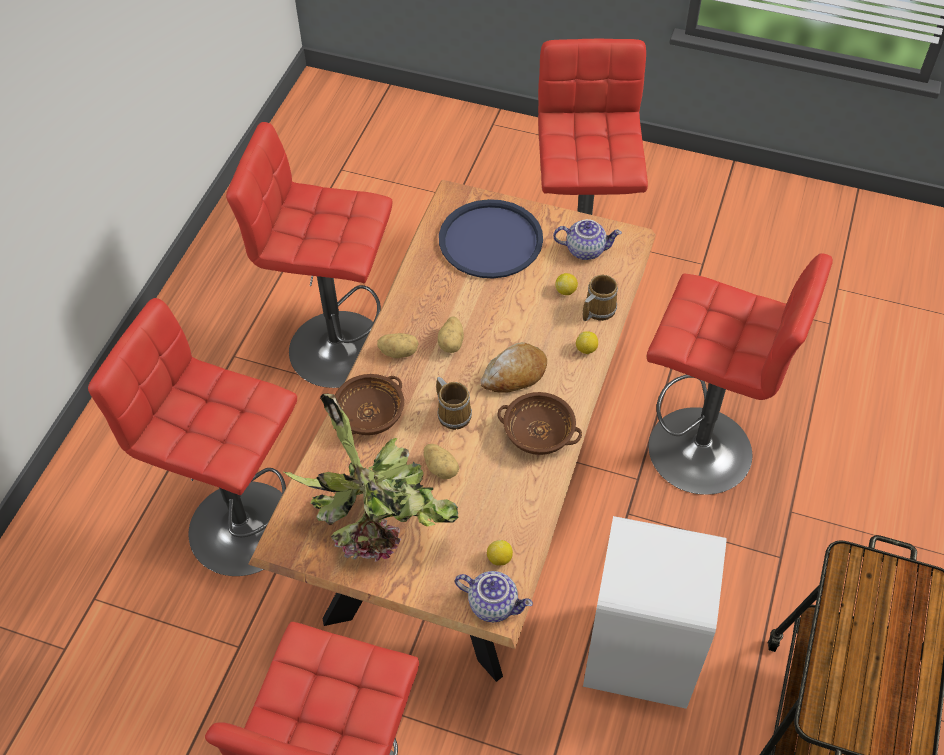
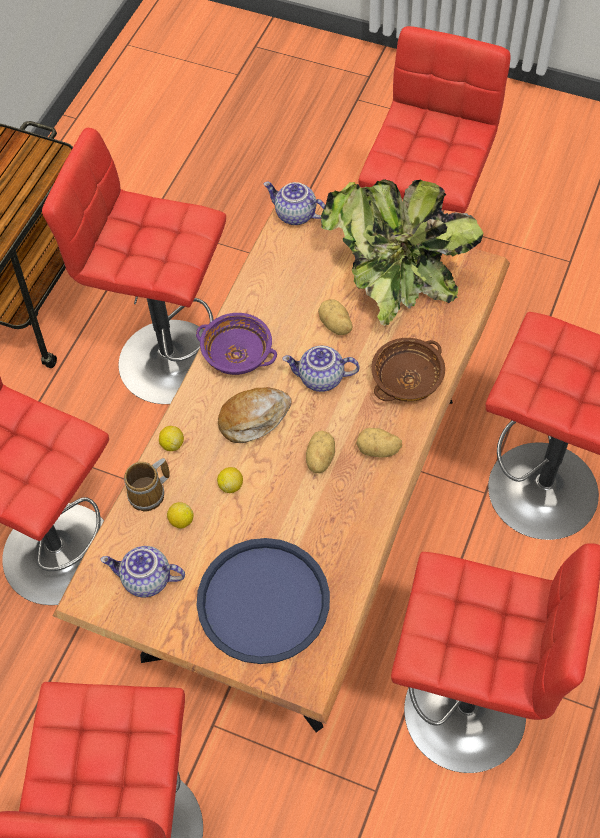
camera: 175 degrees left, 5 degrees up
(454, 413) = (320, 379): mug -> teapot
(499, 559) = (287, 248): lemon -> lemon (231, 485)
(538, 434) = (238, 354): brown bowl -> purple bowl
(641, 657) = (168, 360): white trash can -> red stool

